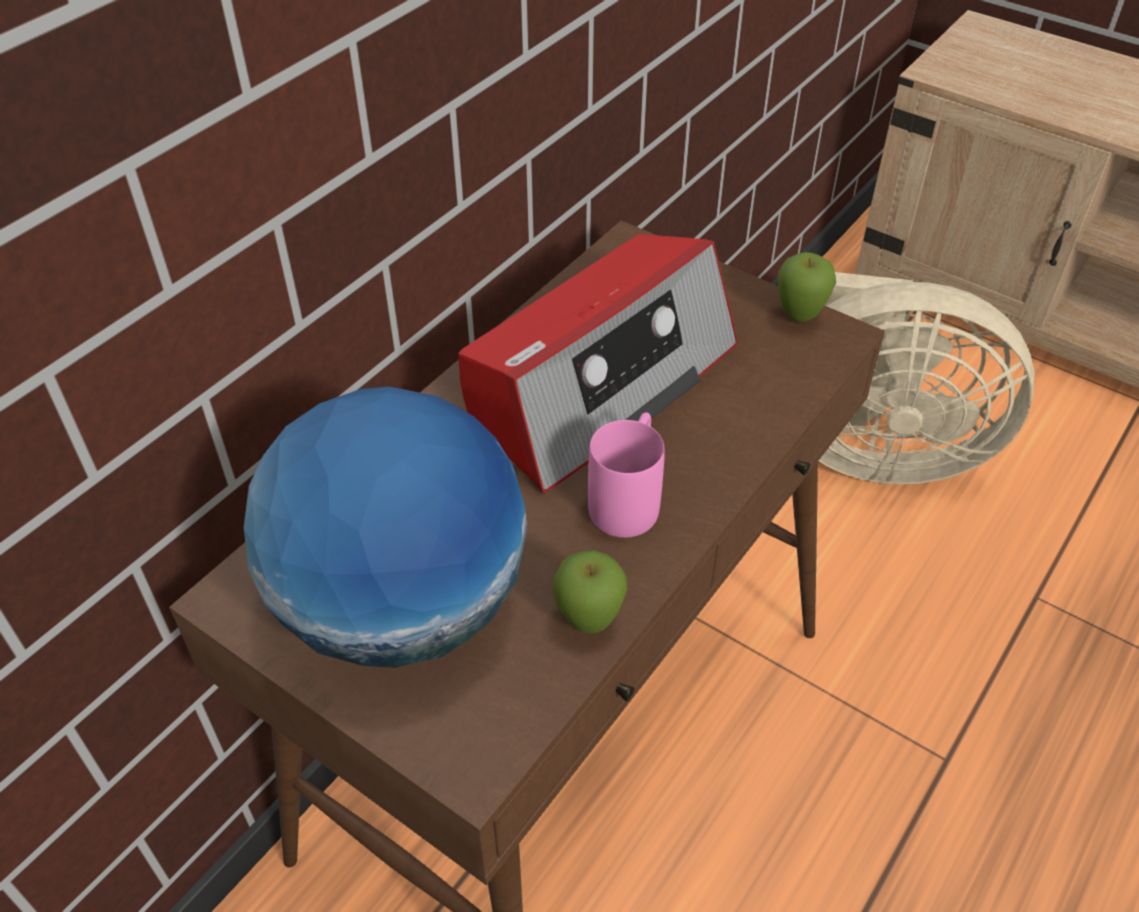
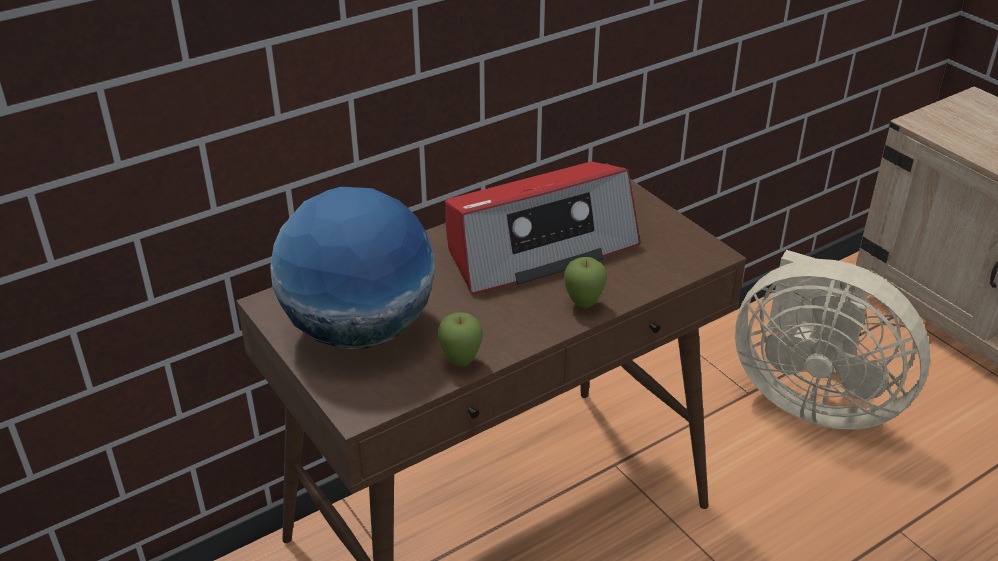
camera: 20 degrees right, 10 degrees down
(629, 498) = (521, 309): pink mug -> none
(799, 317) = (691, 238): apple -> apple (583, 305)

